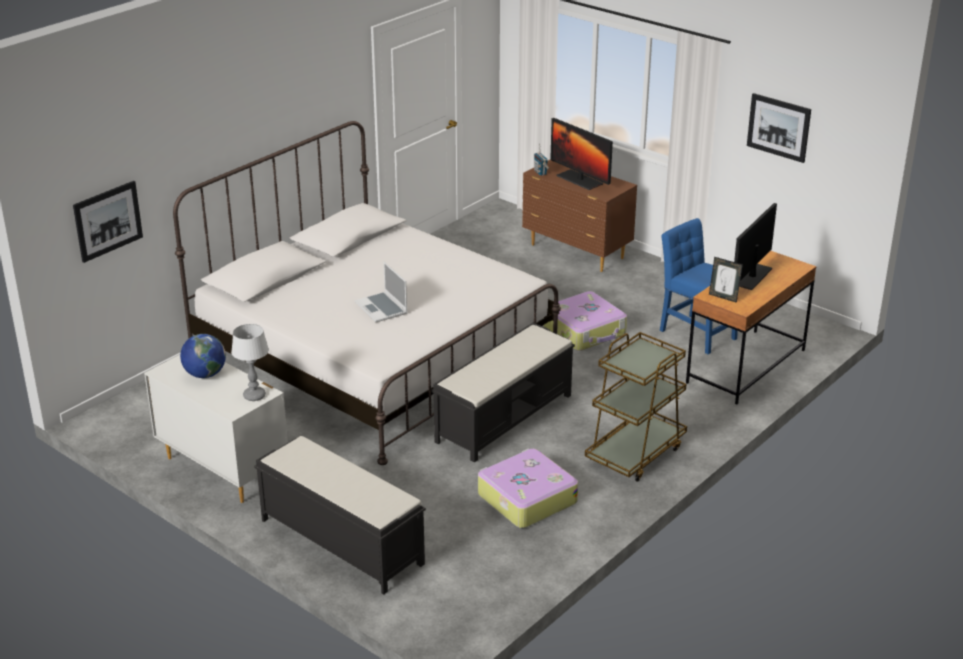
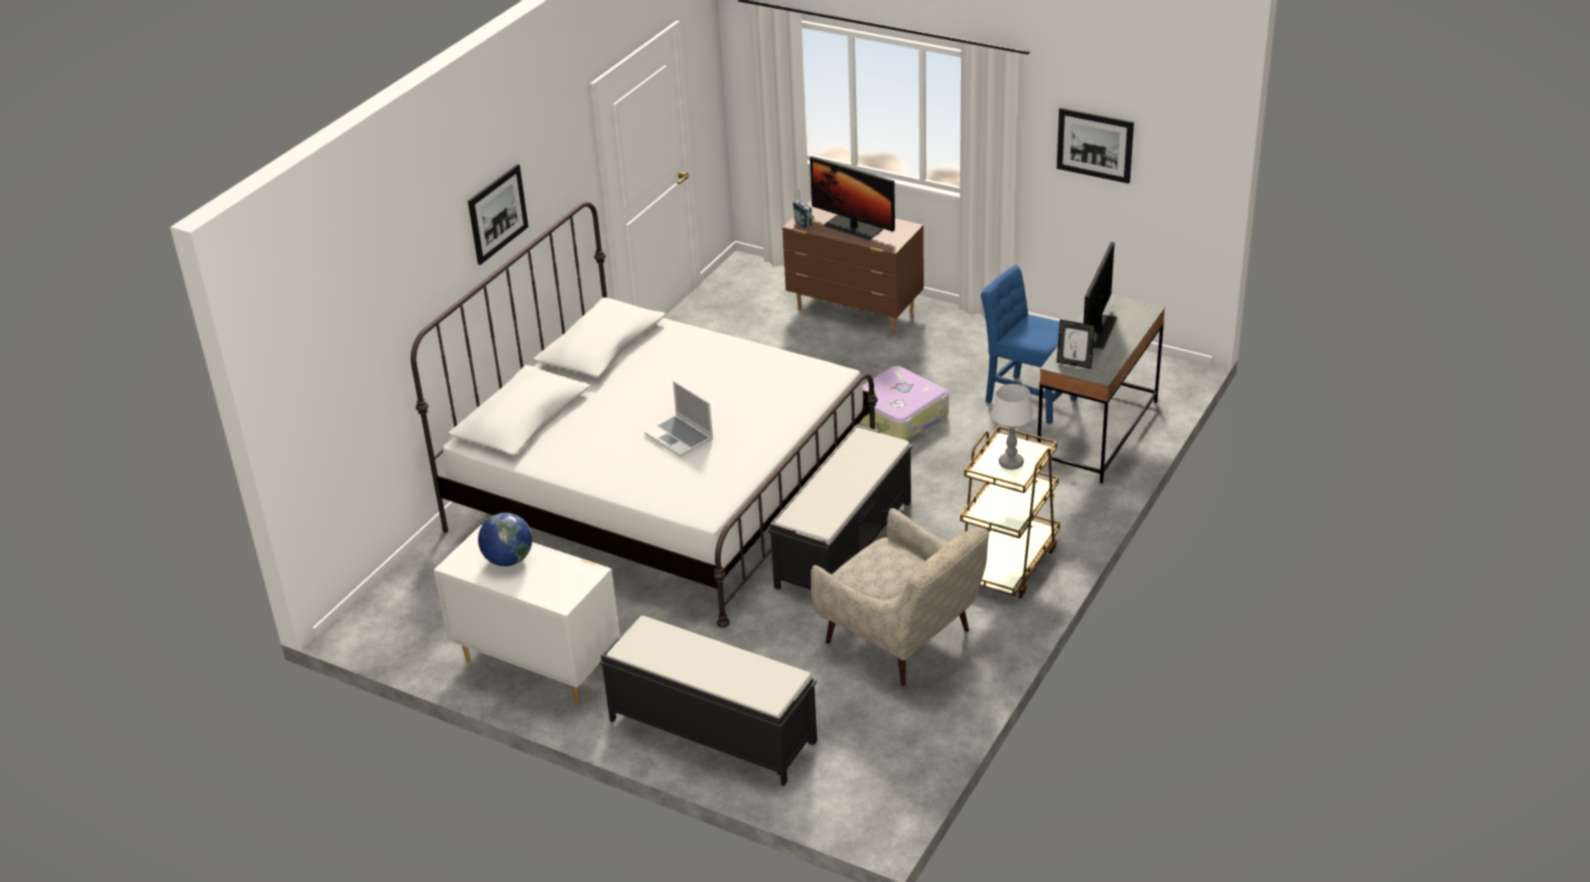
camera: 10 degrees left, 5 degrees up
(108, 221) = (343, 388): picture -> picture (497, 213)
(254, 395) = (578, 578): table lamp -> table lamp (1010, 463)
(526, 498) = (903, 640): suitcase -> beige armchair
(746, 366) = (1097, 433): brown desk -> grey desk

